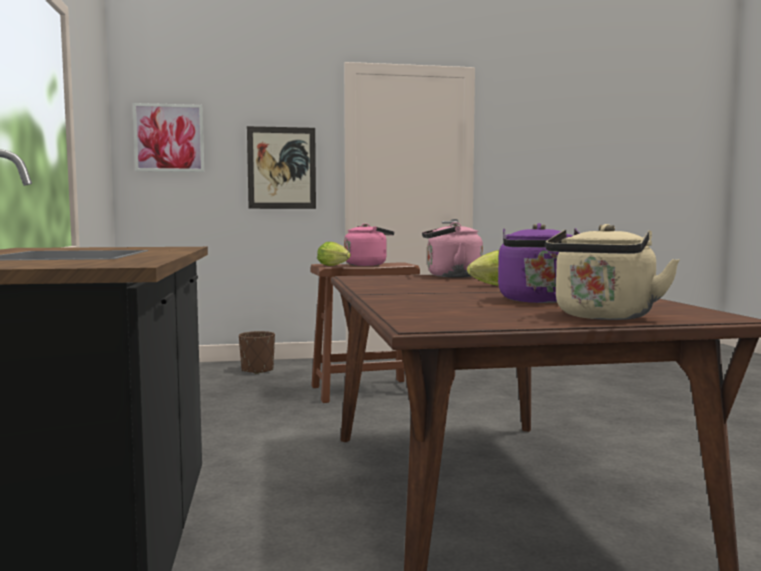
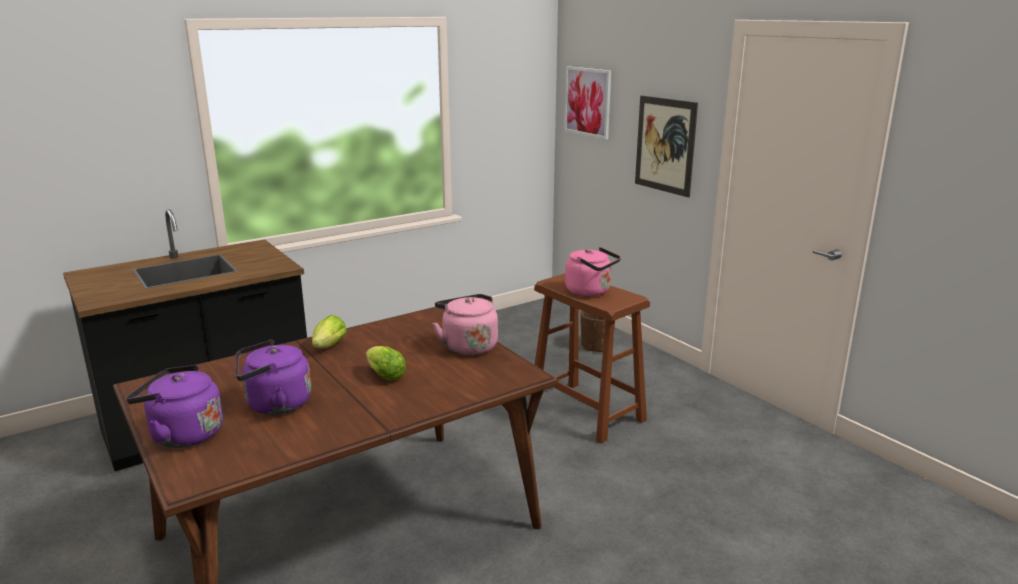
camera: 65 degrees right, 15 degrees up
(335, 266) = (553, 284): lettuce -> lettuce (328, 348)
(602, 317) = (183, 435): beige kettle -> purple kettle

